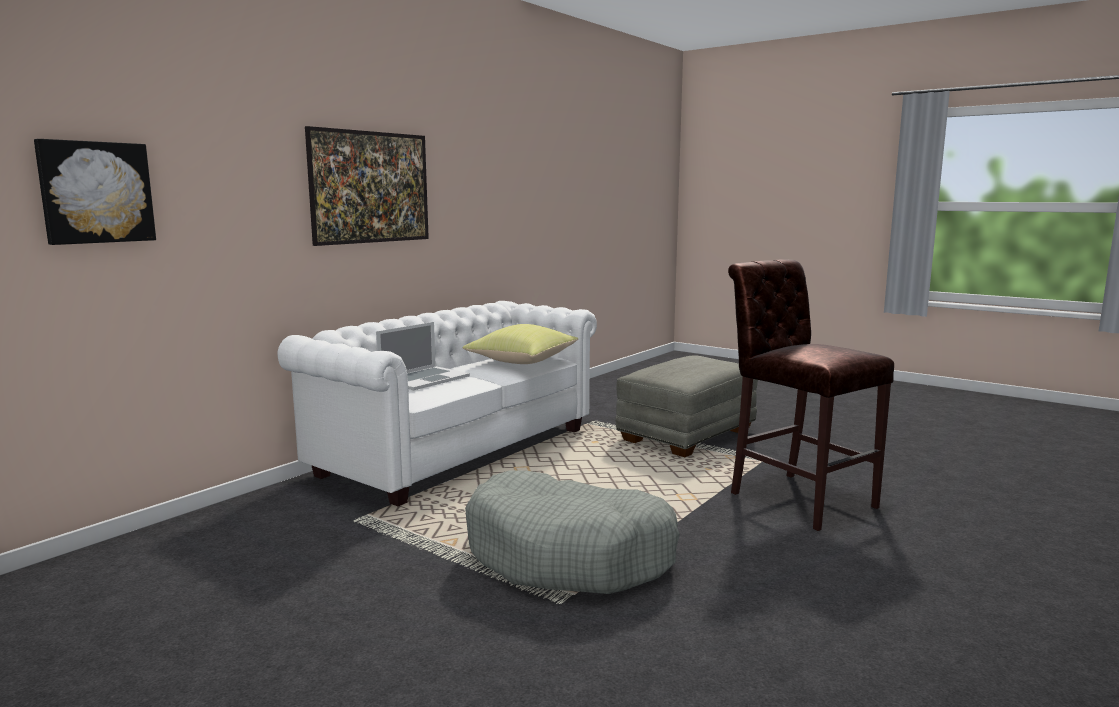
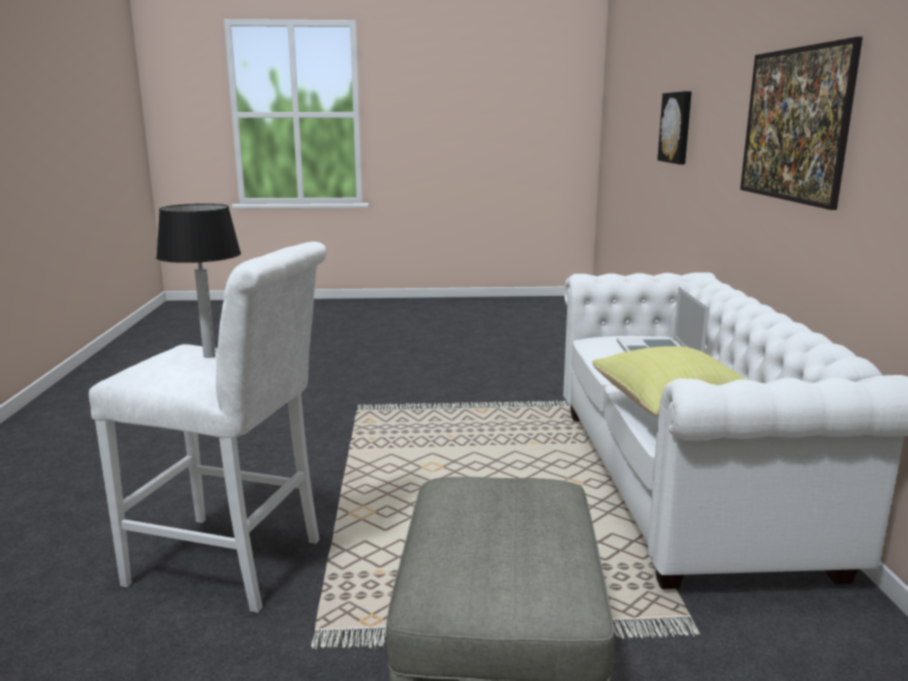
camera: 140 degrees right, 5 degrees up
(570, 555) = (392, 429): grey dog bed -> none
(796, 497) = (234, 564): brown stool -> white stool
(809, 346) = (210, 355): none -> table lamp

